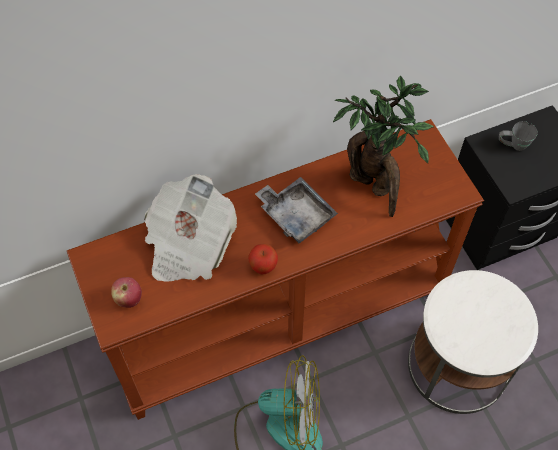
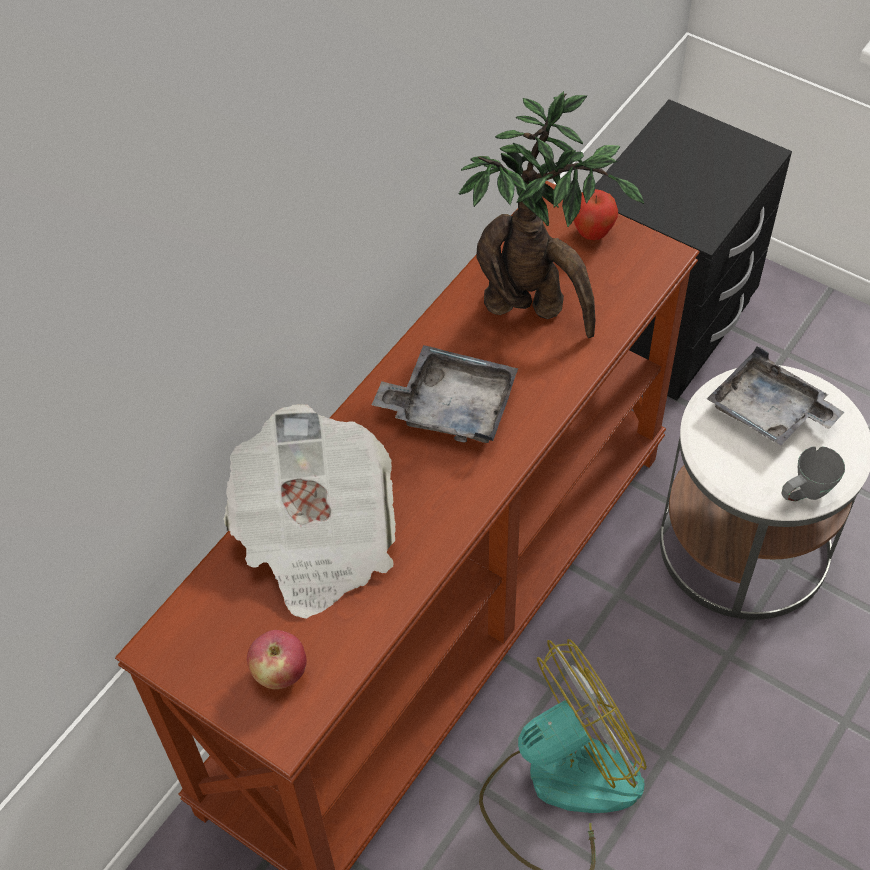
camera: 30 degrees left, 5 degrees down
(263, 267) = (459, 508): apple -> apple (592, 233)
(486, 304) = (768, 412): none -> grey tray
(512, 146) = (657, 176): grey mug -> grey mug (804, 495)

